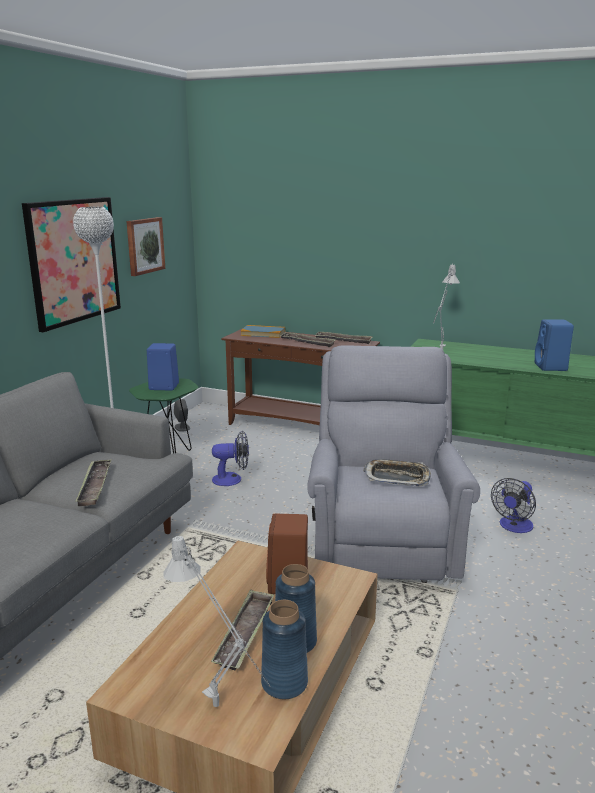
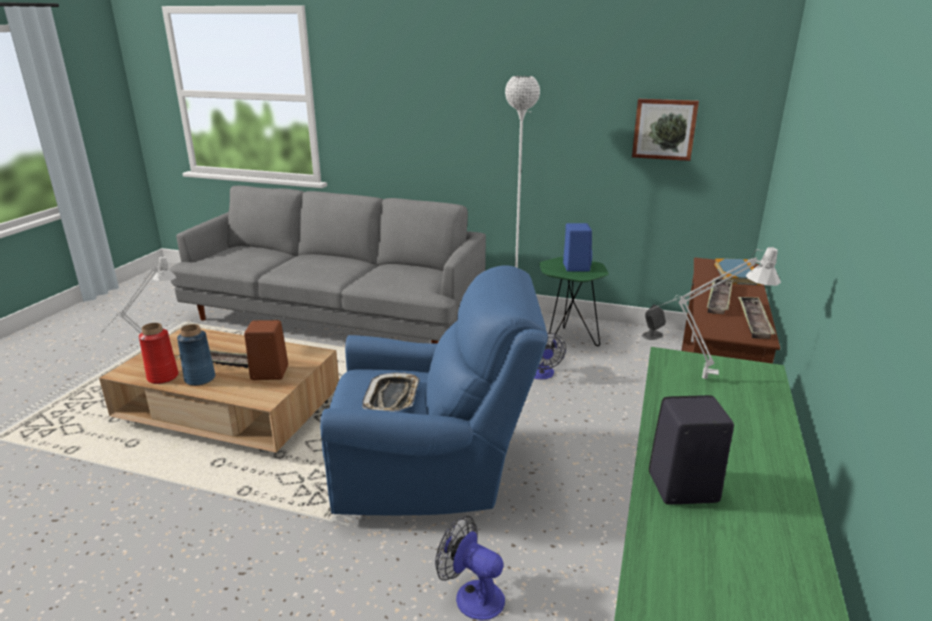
camera: 85 degrees right, 5 degrees up
(74, 261) = (552, 125): picture -> none
(95, 486) = (377, 277): tray -> none
(284, 683) = (163, 377): blue vase -> red vase
(383, 538) = (432, 472): grey armchair -> blue armchair
(551, 367) = (680, 488): blue speaker -> black speaker

